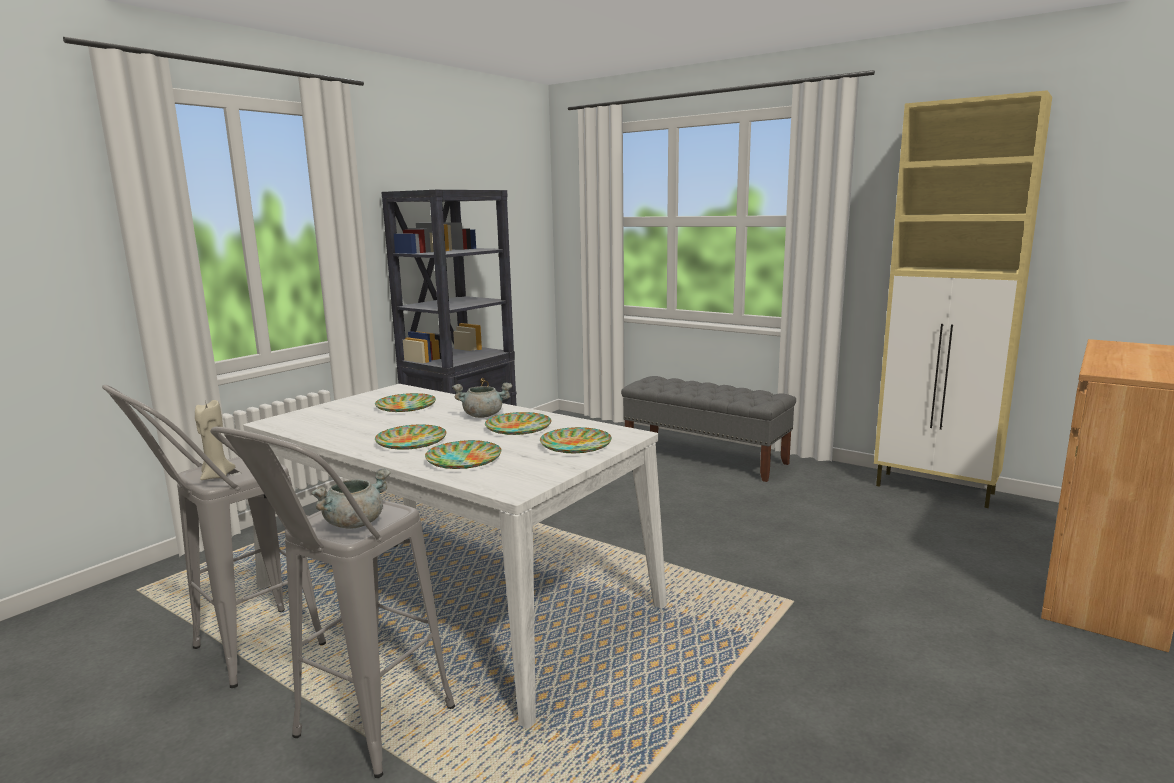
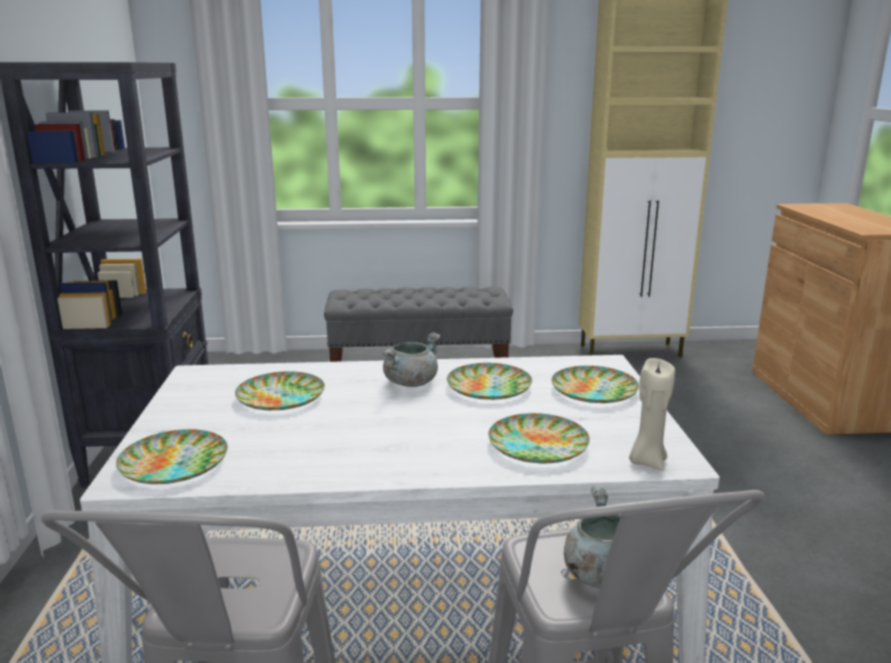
camera: 40 degrees left, 5 degrees up
(216, 476) = (236, 600): beige candle -> beige candle (647, 461)
(412, 442) = (420, 442): plate -> plate (175, 463)

